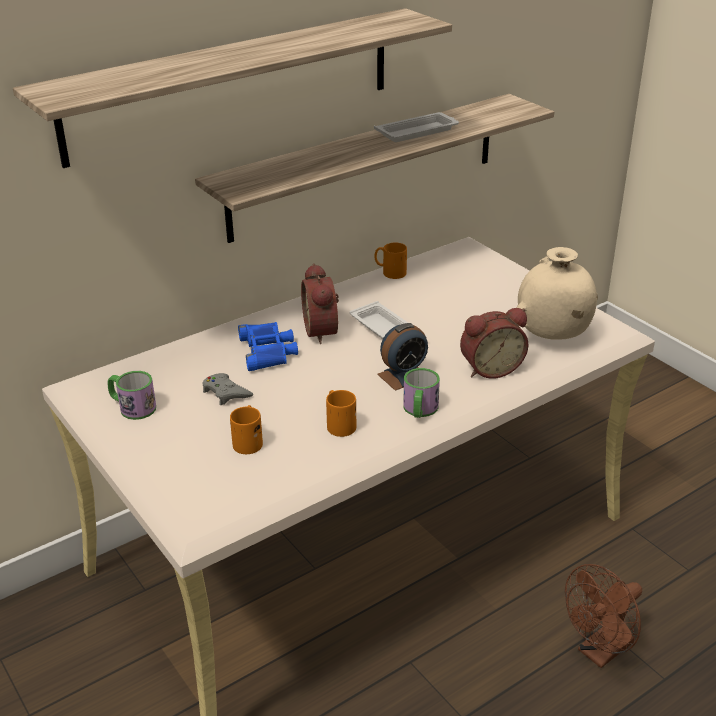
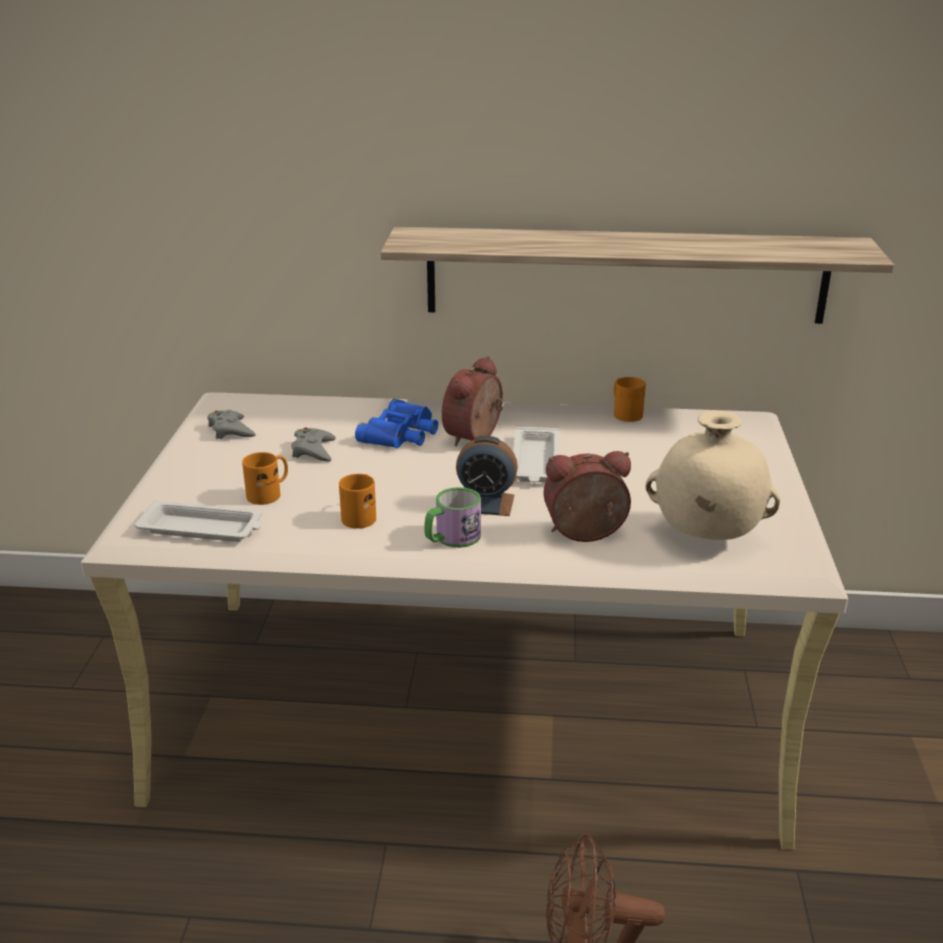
camera: 40 degrees right, 5 degrees down
(132, 407) = (230, 430): mug -> grey game controller
(233, 84) = (449, 131): shelf -> none
(418, 132) = (682, 244): white tray -> white tray (203, 529)
(490, 368) = (585, 535): alarm clock -> alarm clock turned 150 degrees clockwise

